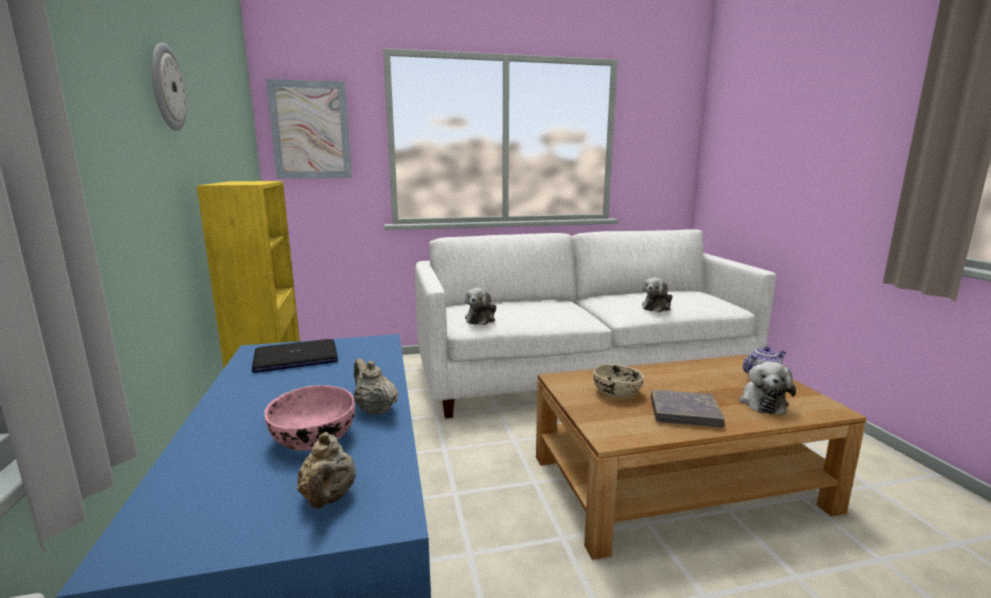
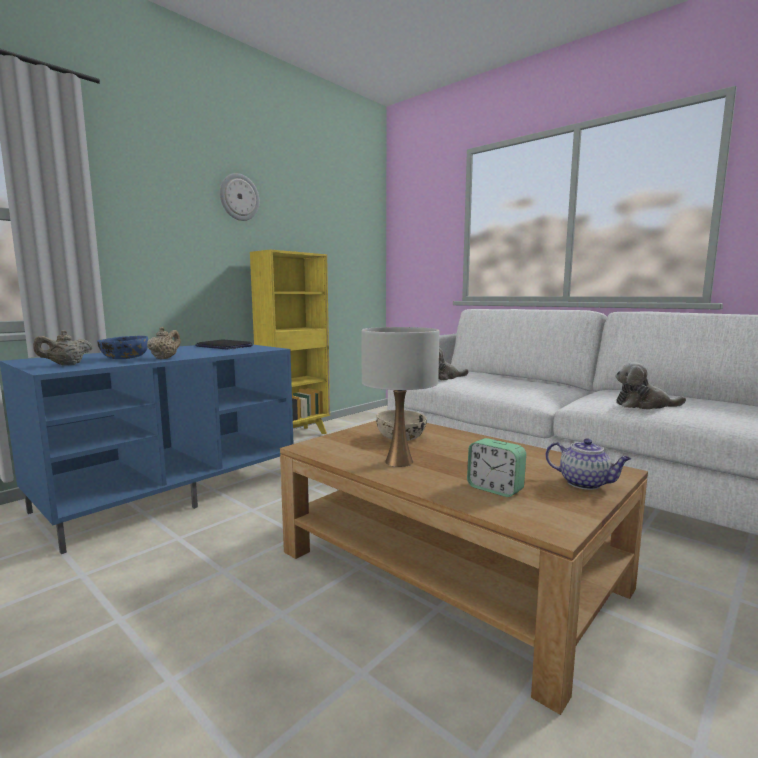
camera: 55 degrees right, 5 degrees down
(311, 130) = (415, 226): picture -> none
(313, 439) = (124, 358): pink bowl -> blue bowl
(684, 413) = (399, 462): grey book -> white table lamp
(762, 402) = (495, 489): plush toy -> alarm clock

